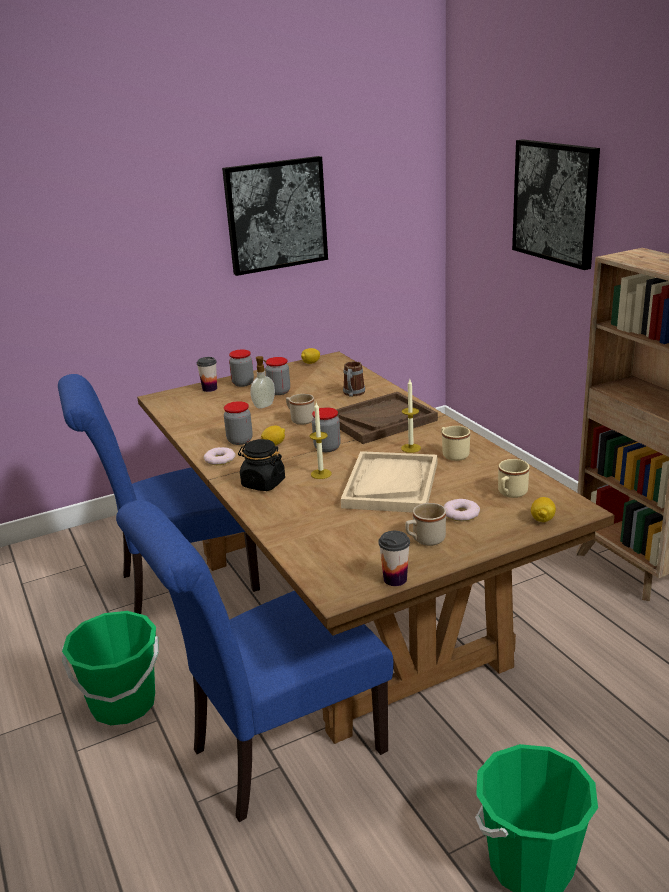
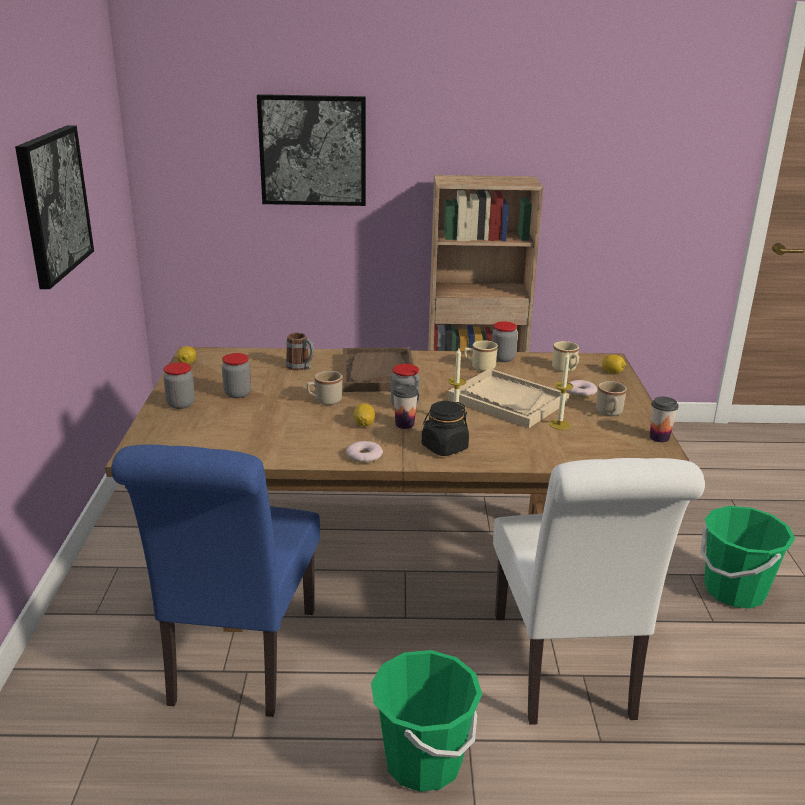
camera: 65 degrees left, 0 degrees up
(209, 389) = (163, 423): cup -> cup (404, 424)
(240, 440) = (332, 437): jar -> jar (502, 358)
(264, 406) = (263, 408): soap dispenser -> none
(276, 754) = (566, 672): blue chair -> white chair
(411, 448) = (449, 377): candle -> candle (559, 424)

